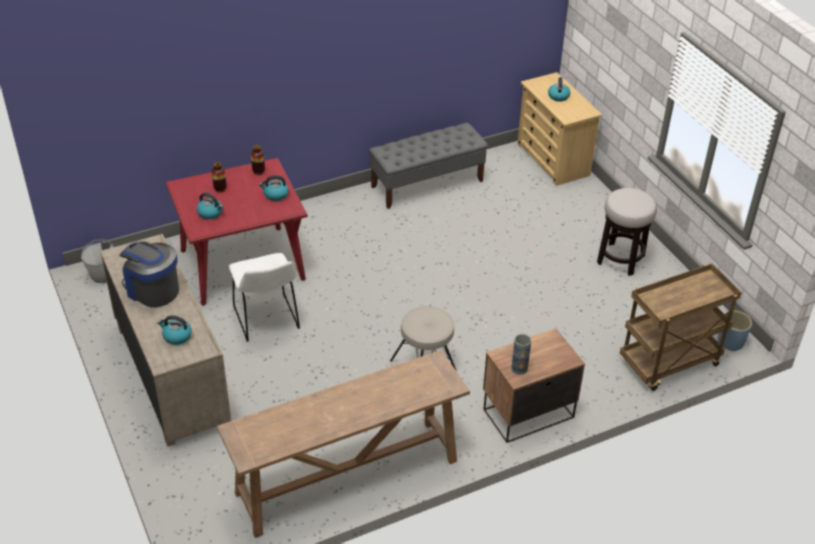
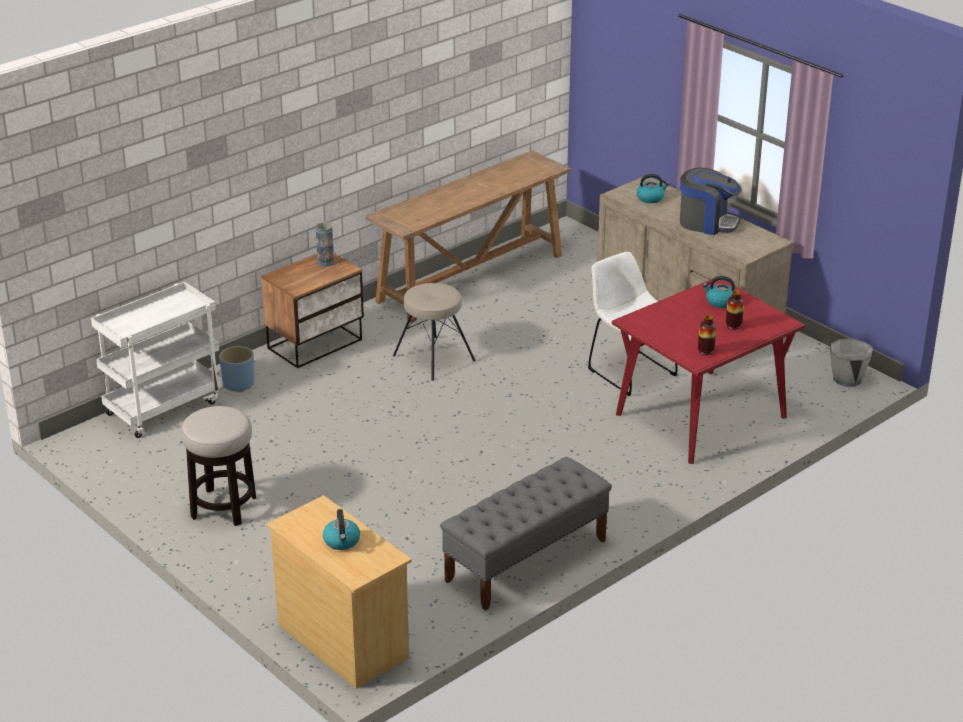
camera: 165 degrees right, 10 degrees down
(275, 195) = (663, 331): kettle -> none
(669, 364) = (164, 407): brown cart -> white cart
(730, 342) = (87, 439): blue planter -> blue planter (238, 384)

